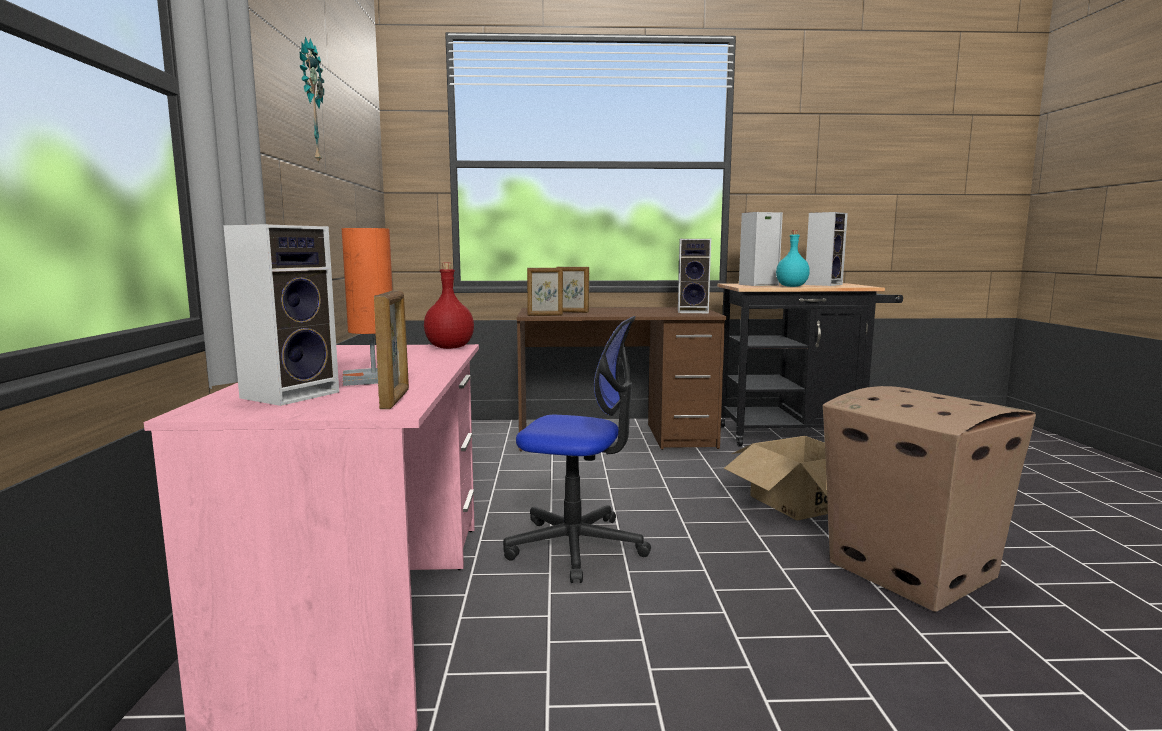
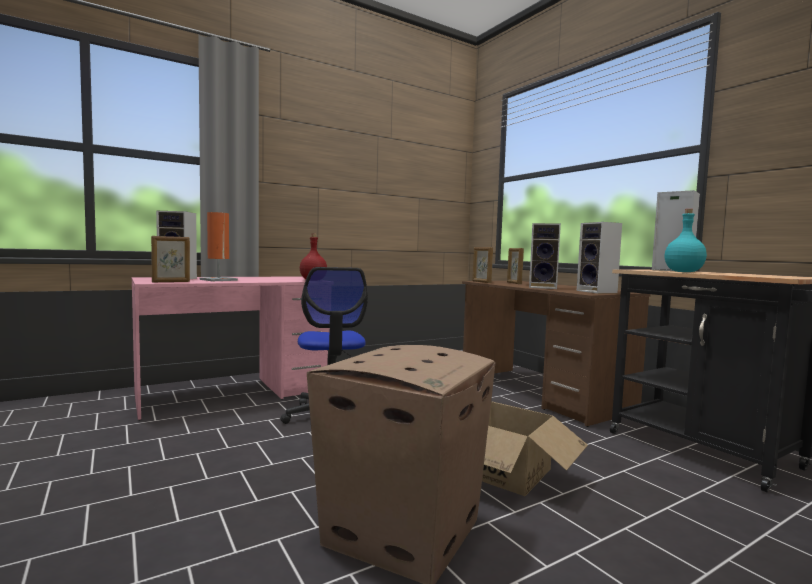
camera: 60 degrees right, 5 degrees down
(309, 102) = (356, 158): wall clock -> none
(823, 284) = (760, 275): speaker -> speaker (543, 287)

